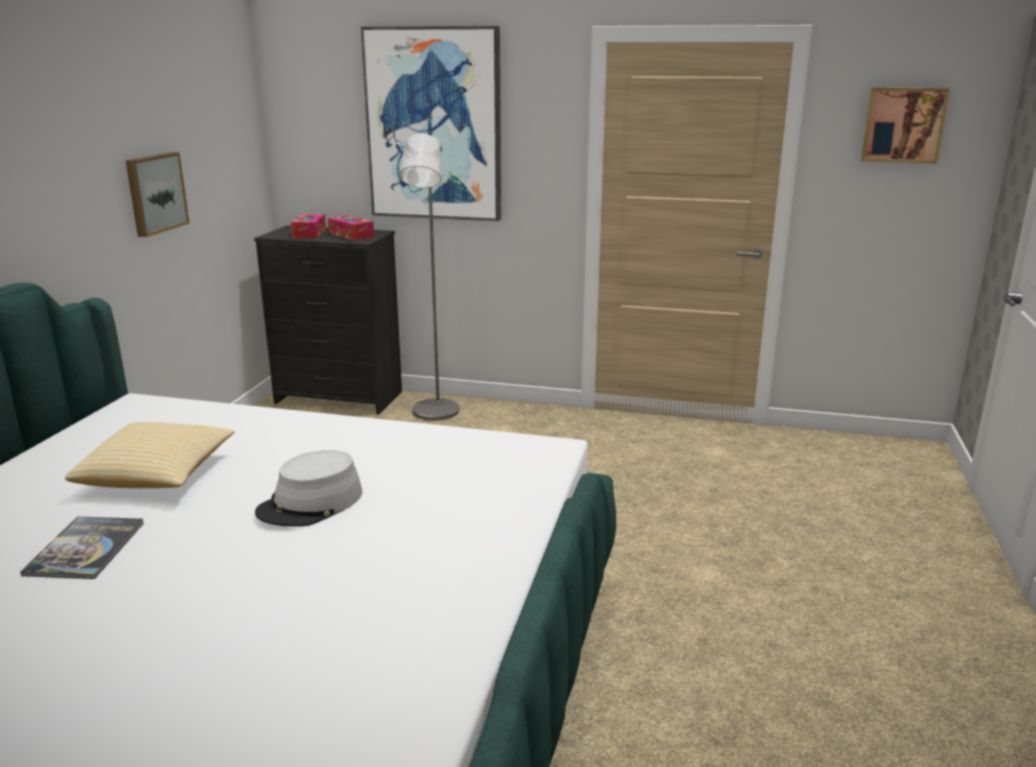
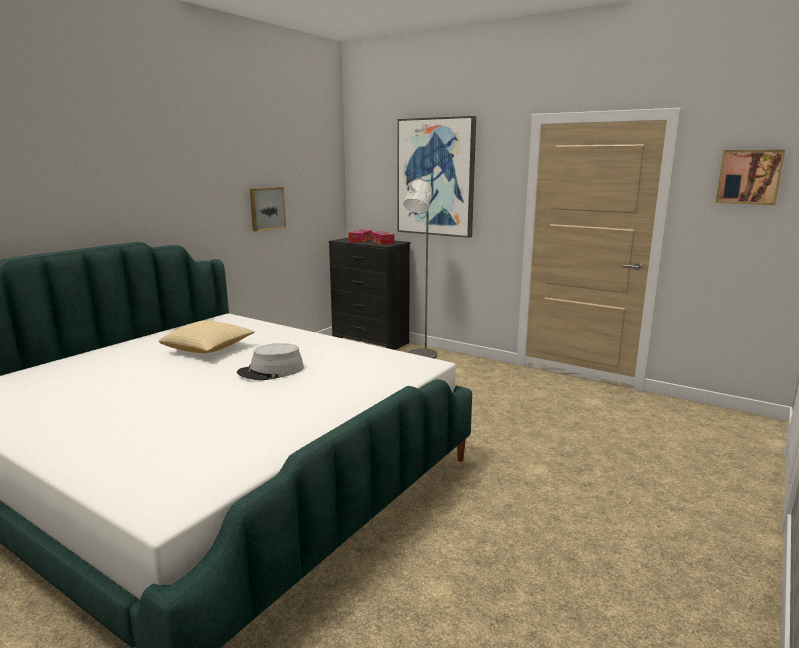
camera: 20 degrees right, 5 degrees down
(86, 548) = (150, 374): book -> none

